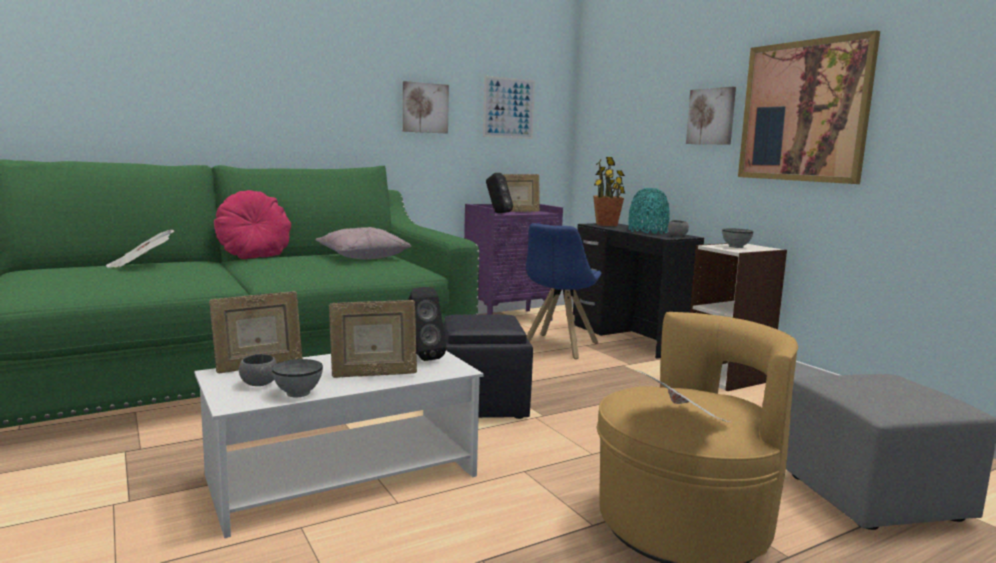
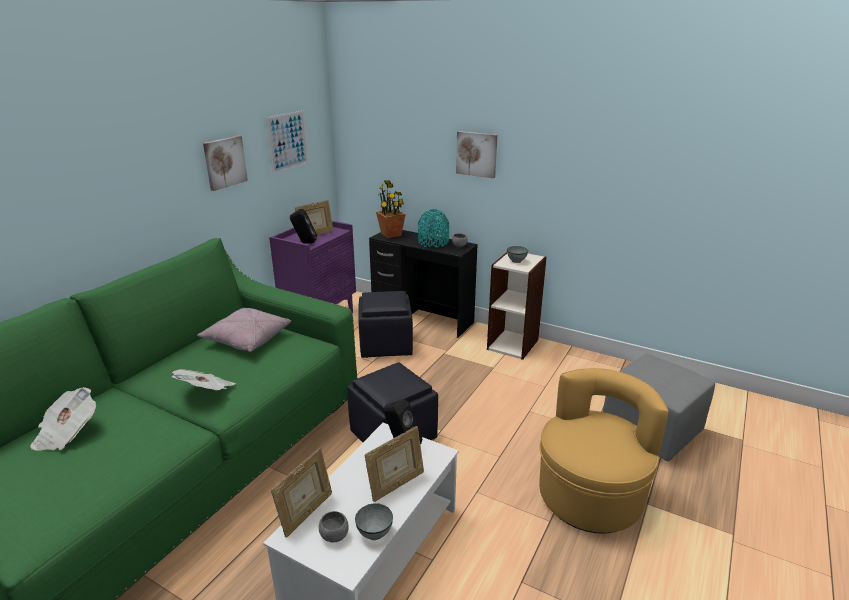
camera: 30 degrees left, 15 degrees up
(254, 257) = (146, 371): pink pillow -> none
(558, 346) = (385, 345): blue chair -> black ottoman
(679, 421) = (611, 460): newspaper -> newspaper (207, 392)
(803, 111) = (554, 162): picture -> none

